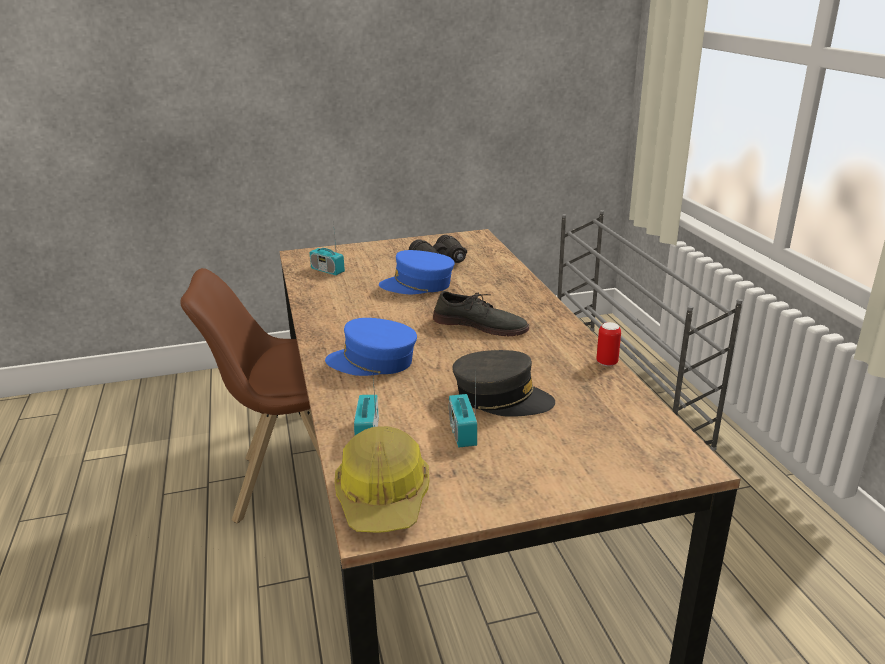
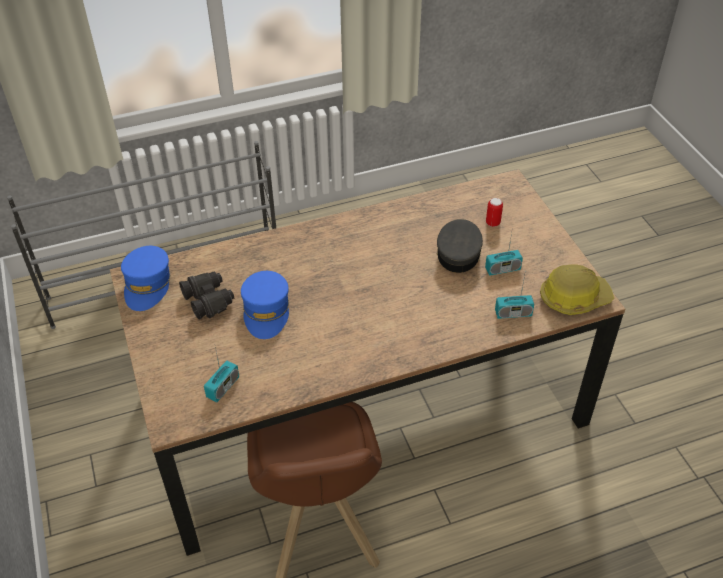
camera: 95 degrees left, 20 degrees up
(372, 362) = (418, 323): blue cap -> blue cap (147, 285)
(480, 325) = (350, 266): grey shoe -> none
(607, 363) = (404, 204): can -> can (493, 223)

